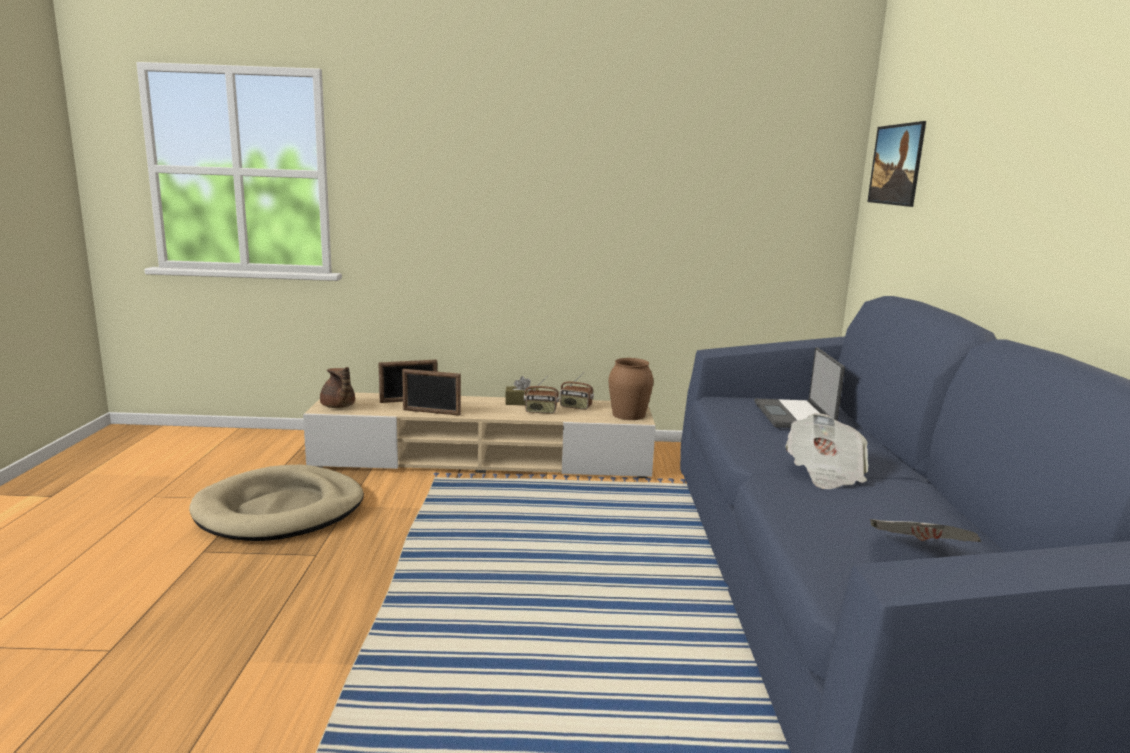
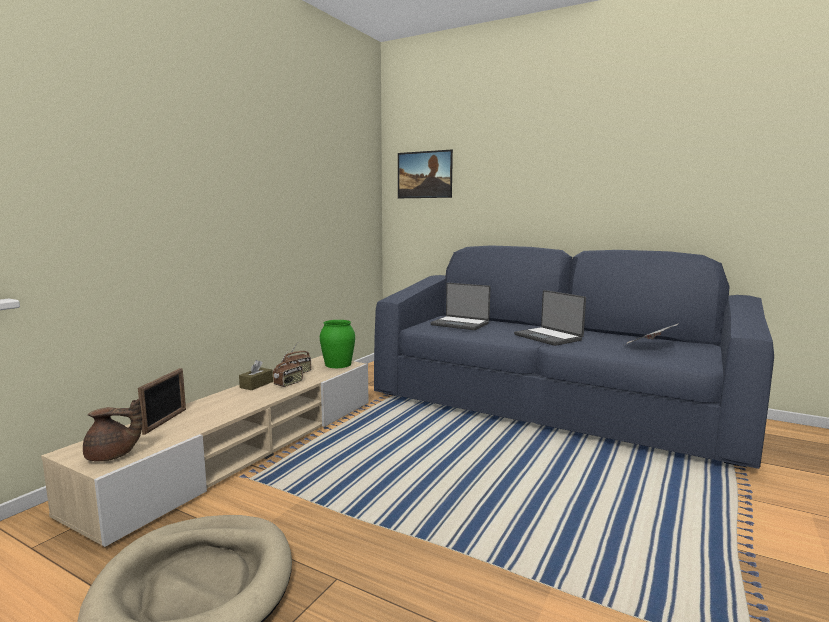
camera: 60 degrees left, 5 degrees down
(431, 412) = (218, 418): picture frame -> none
(628, 415) = (338, 364): brown vase -> green vase
(824, 473) = (549, 337): newspaper -> laptop

